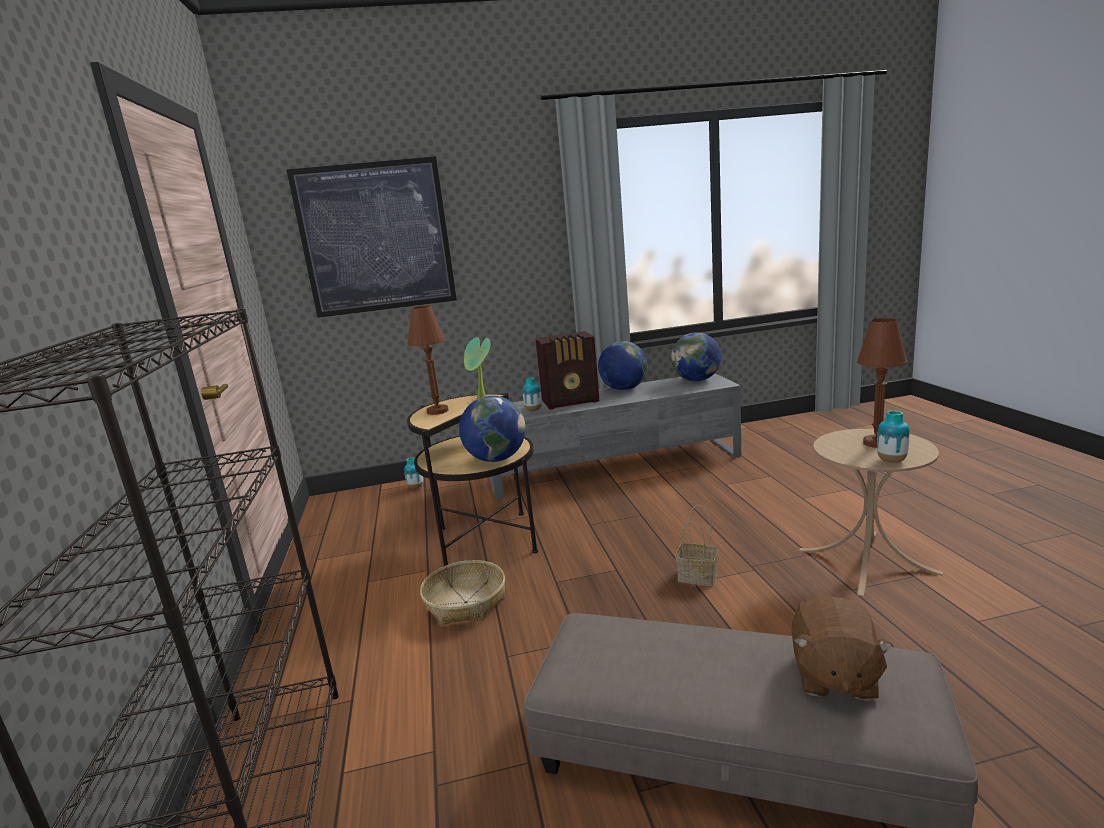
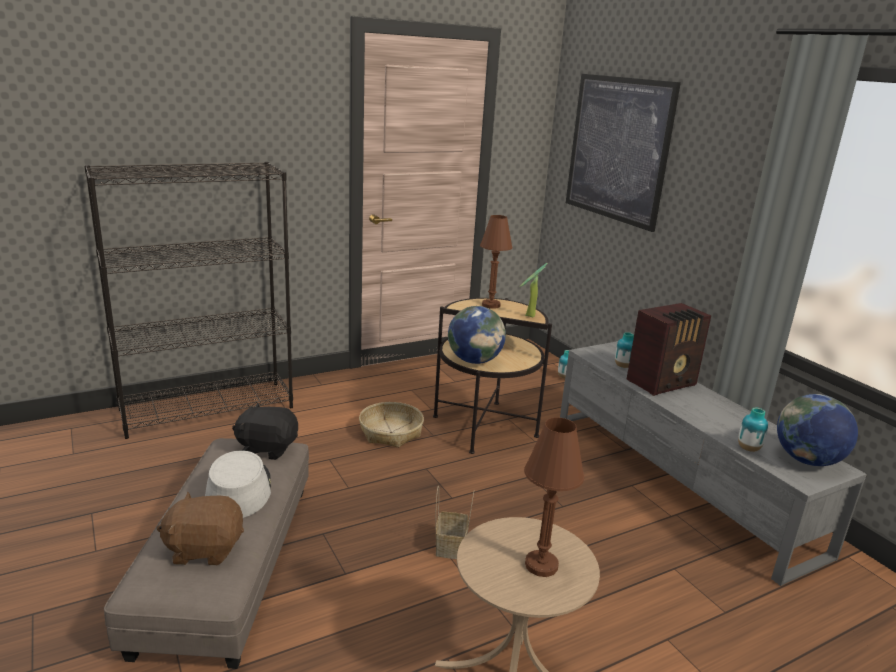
camera: 70 degrees right, 5 degrees up
(571, 401) = (663, 383): radio -> radio turned 90 degrees counterclockwise
(586, 637) = (267, 448): none -> black plush toy
(624, 389) = (729, 410): globe -> none
(697, 655) = (238, 490): none -> grey hat
(891, 460) = (482, 567): vase -> vase (748, 448)

